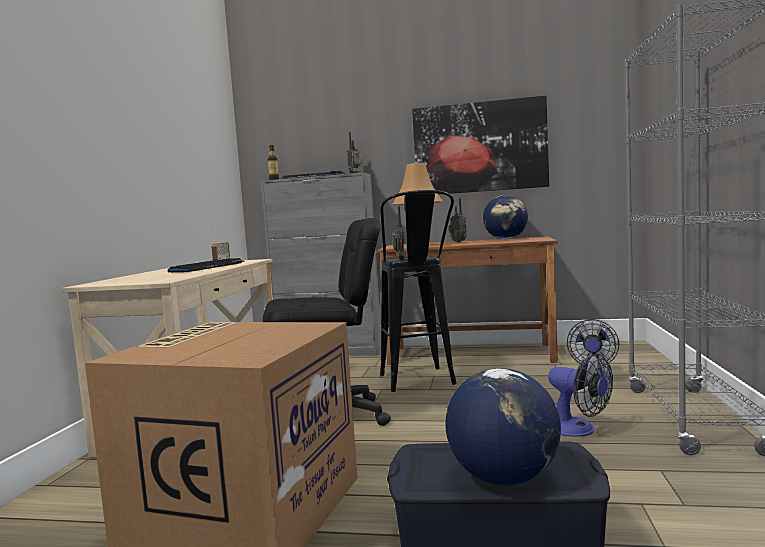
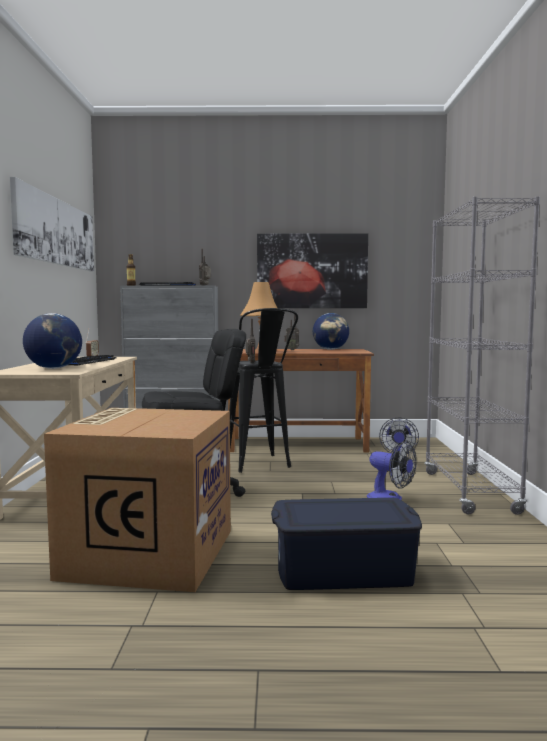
camera: 10 degrees left, 0 degrees up
(179, 124) = (56, 232): none -> picture
(504, 478) = (353, 518): globe -> globe (54, 368)

